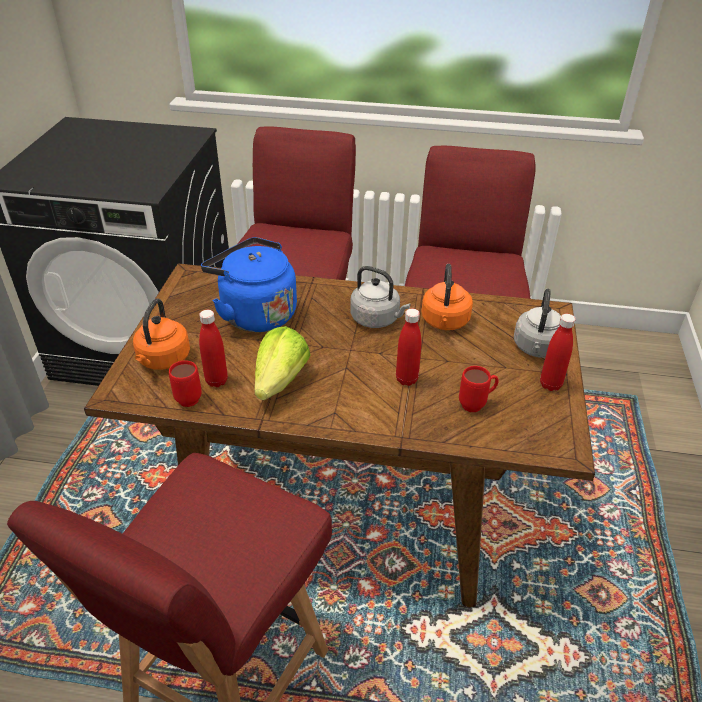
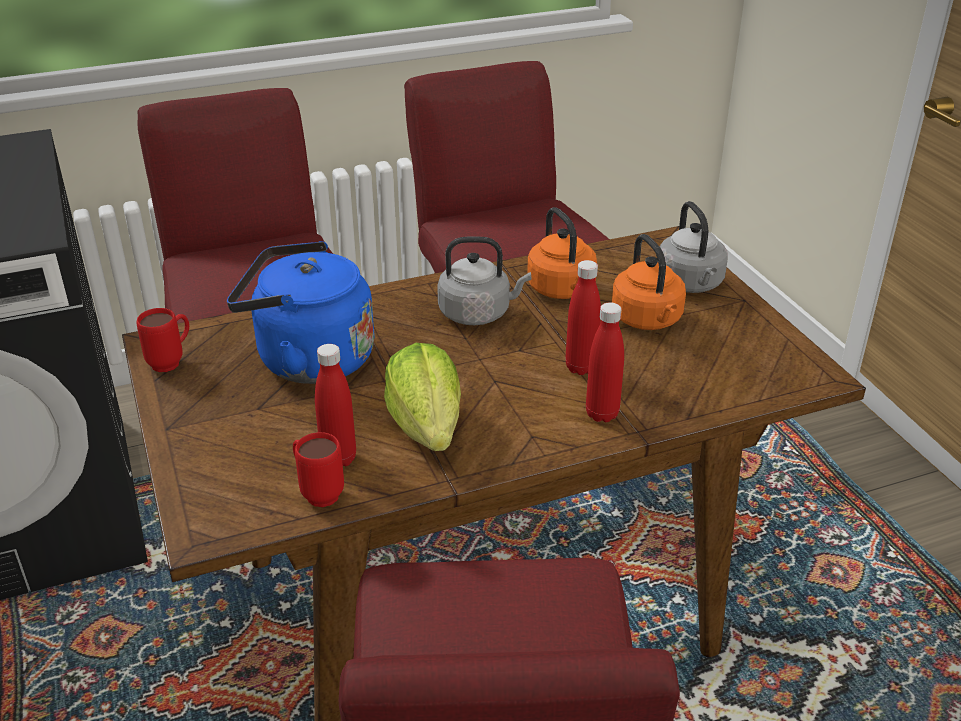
camera: 30 degrees left, 5 degrees down
(163, 360) = (232, 462): orange kettle -> orange kettle (648, 320)
(477, 404) = (684, 365): red mug -> red mug (172, 361)
(550, 384) = (739, 316): red bottle -> red bottle (602, 414)

